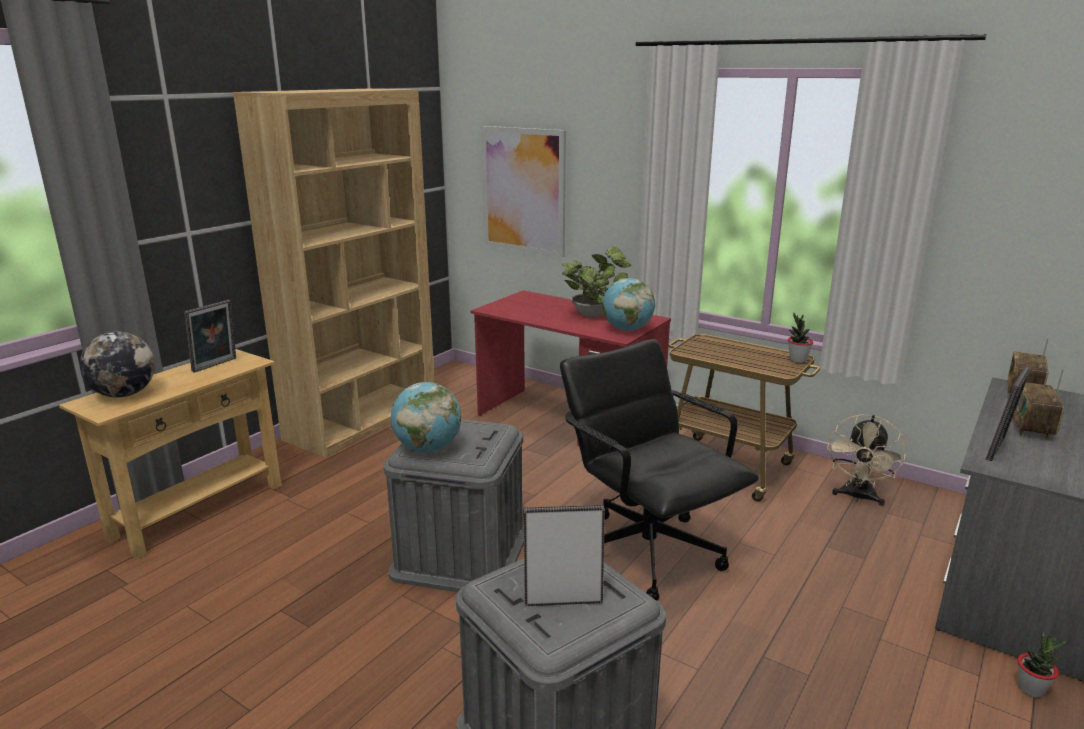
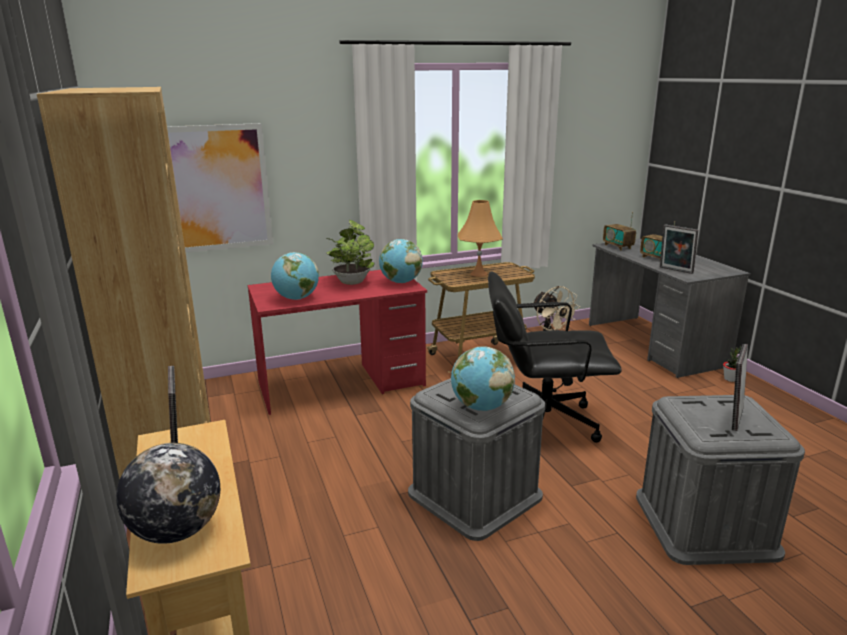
camera: 55 degrees left, 0 degrees up
(518, 311) = (296, 298): none -> globe
(738, 353) = (478, 274): none -> orange table lamp
(797, 360) = (511, 266): potted plant -> none
(999, 450) = (675, 270): picture frame -> picture frame turned 150 degrees clockwise

